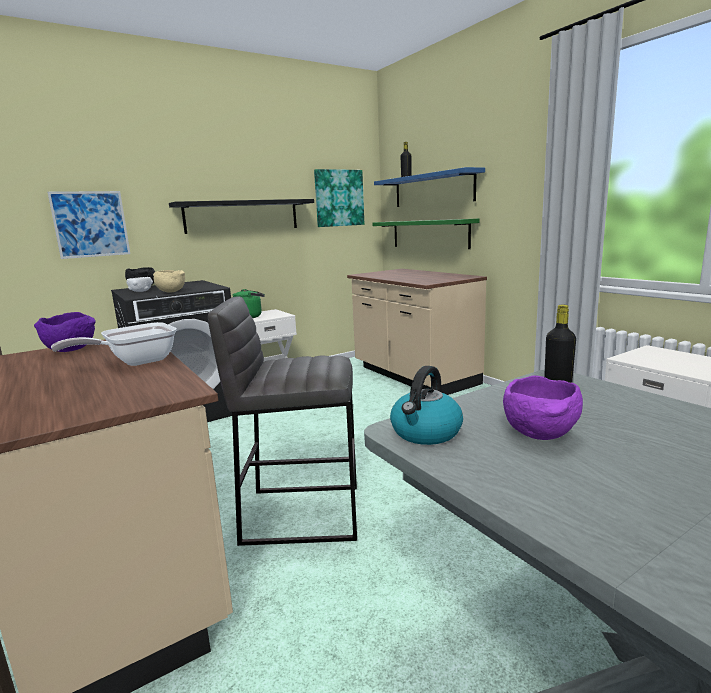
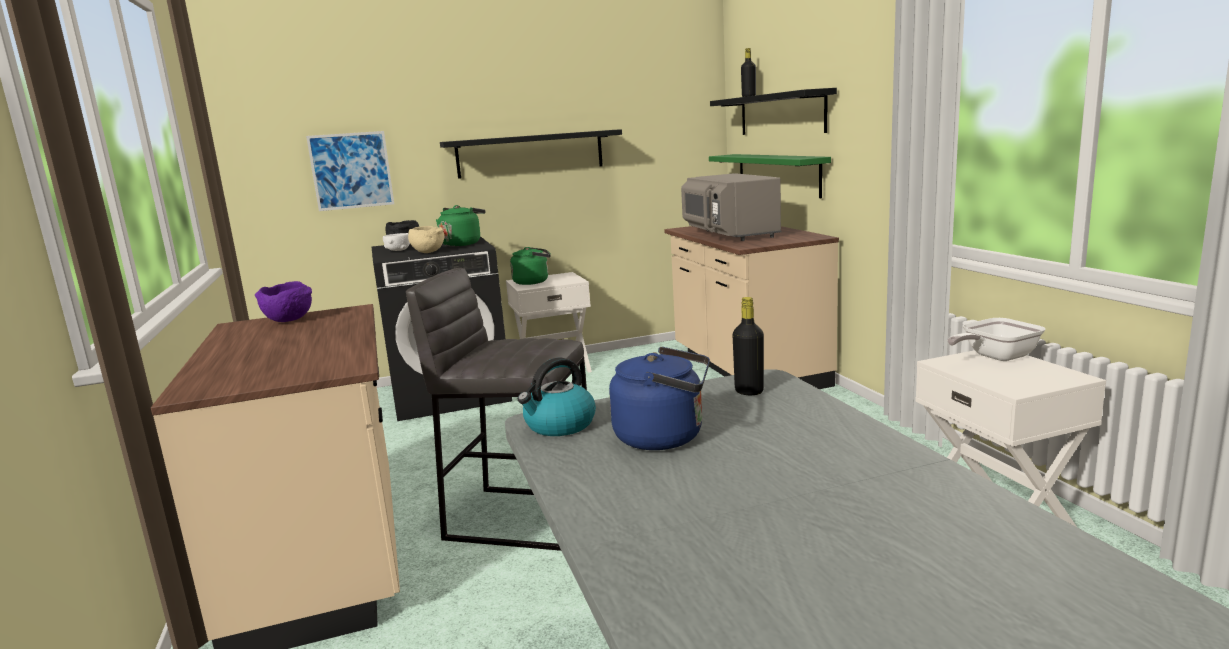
camera: 15 degrees right, 0 degrees up
(134, 362) = (333, 337): frying pan -> frying pan (995, 357)
(196, 286) = (462, 244): none -> green kettle
(339, 198) = (663, 124): picture -> none
(403, 276) = (729, 234): none -> grey microwave
(433, 189) = (781, 114): blue shelf -> black shelf
(541, 435) = (665, 437): purple bowl -> blue kettle

